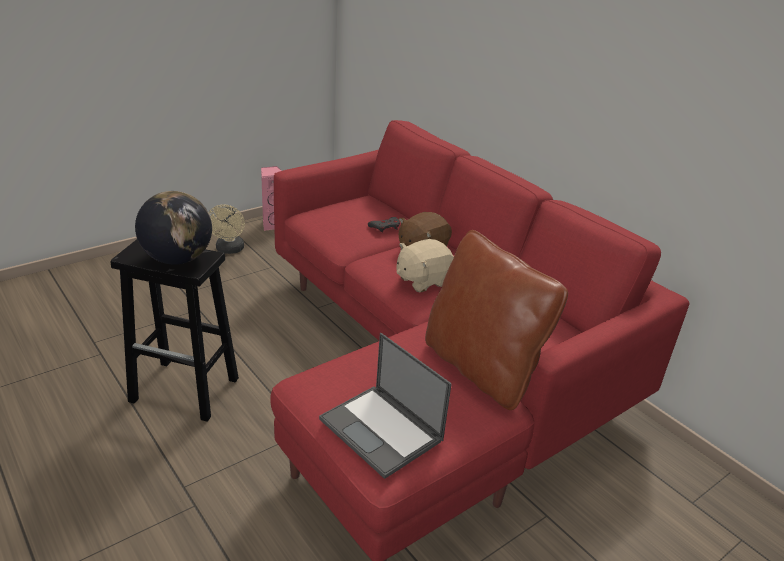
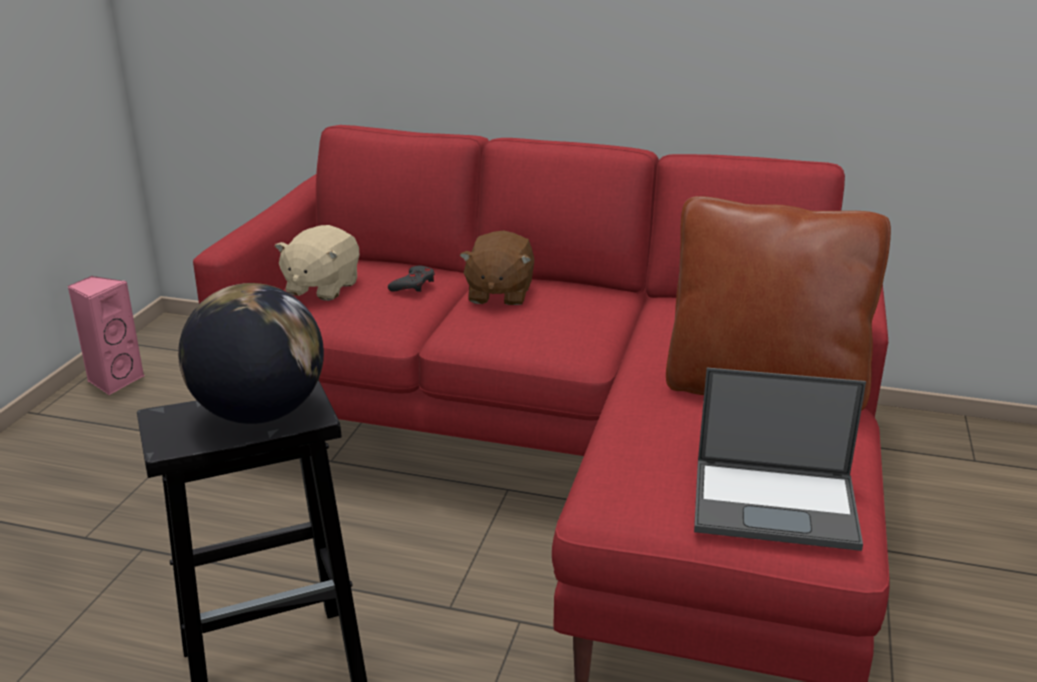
camera: 35 degrees left, 5 degrees down
(229, 250) = (84, 444): beige fan -> none
(422, 280) = (555, 325): beige plush toy -> beige plush toy (321, 288)

